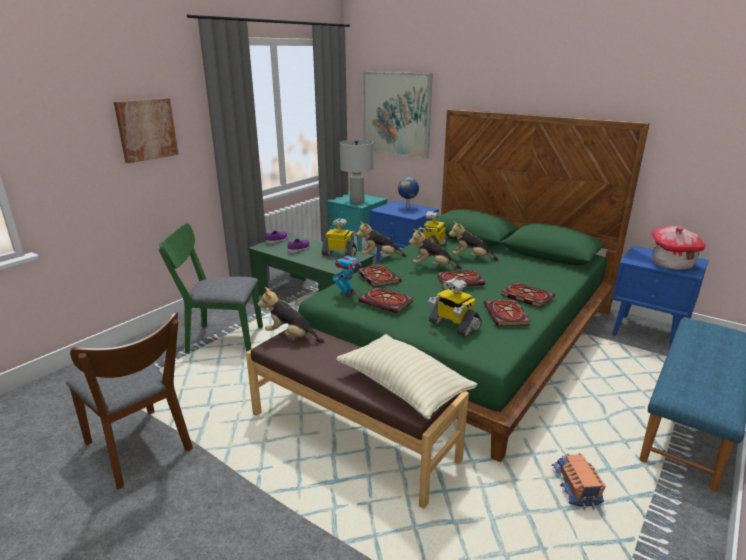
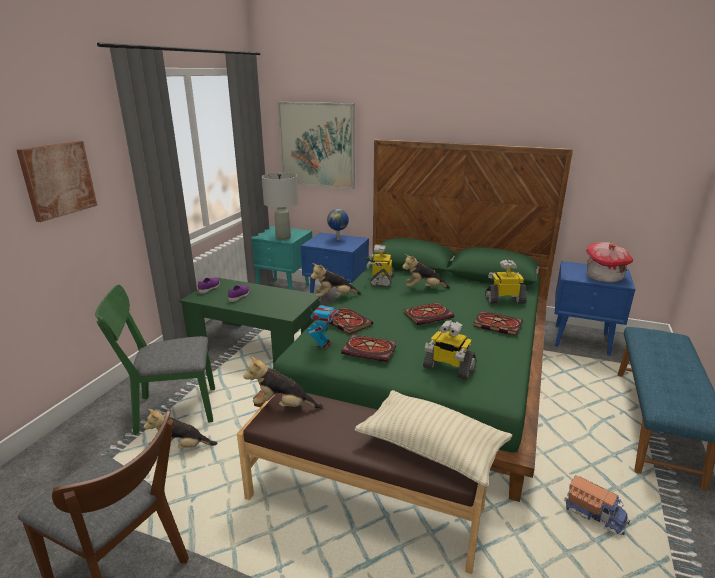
camera: 15 degrees left, 0 degrees up
(340, 254) = (285, 297): toy robot -> toy robot (504, 300)
(433, 267) = (393, 303): plush toy -> plush toy (182, 447)
(507, 315) = (491, 348): book -> none
(574, 487) = (595, 513): toy truck -> toy truck turned 150 degrees clockwise

